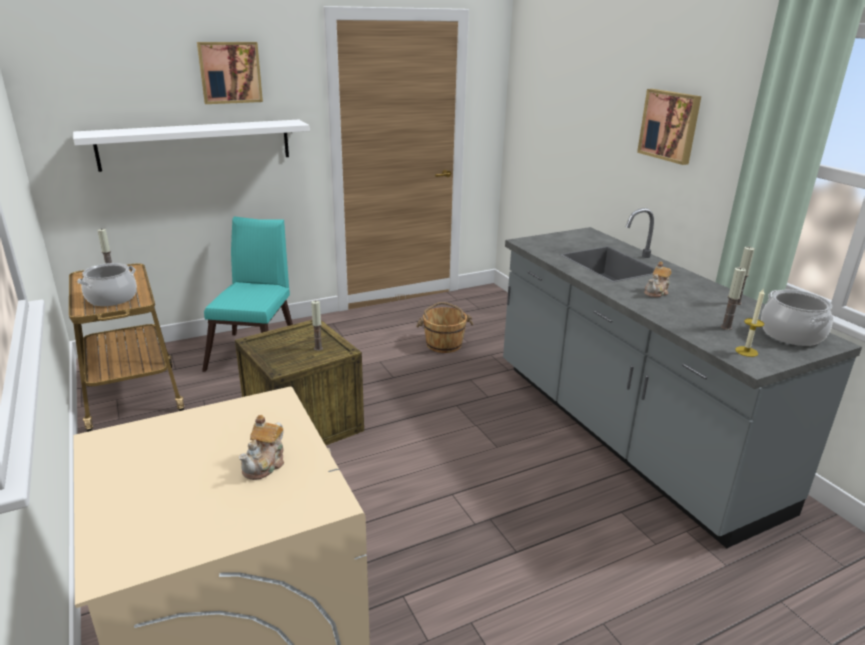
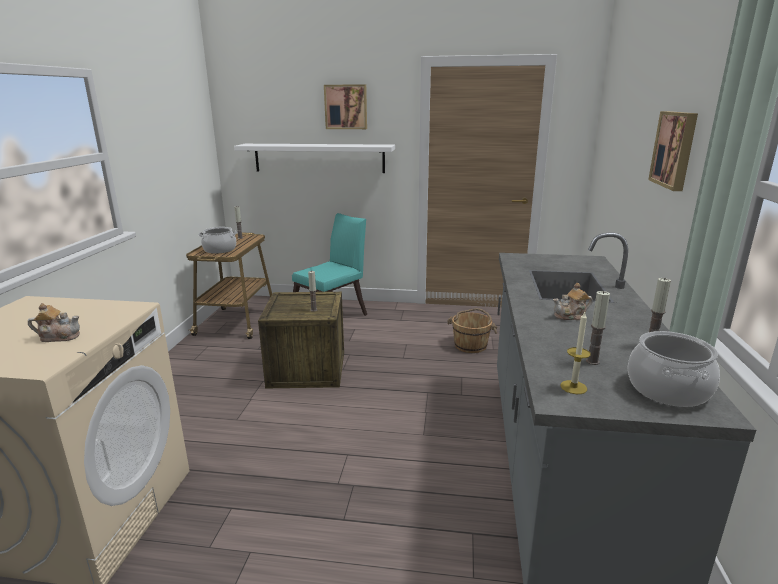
camera: 35 degrees right, 5 degrees down
(265, 464) = (59, 337): teapot -> teapot turned 150 degrees counterclockwise

